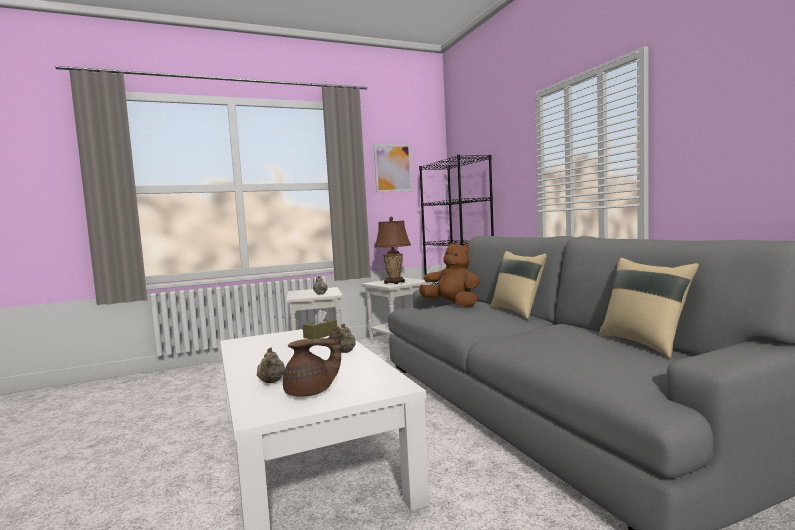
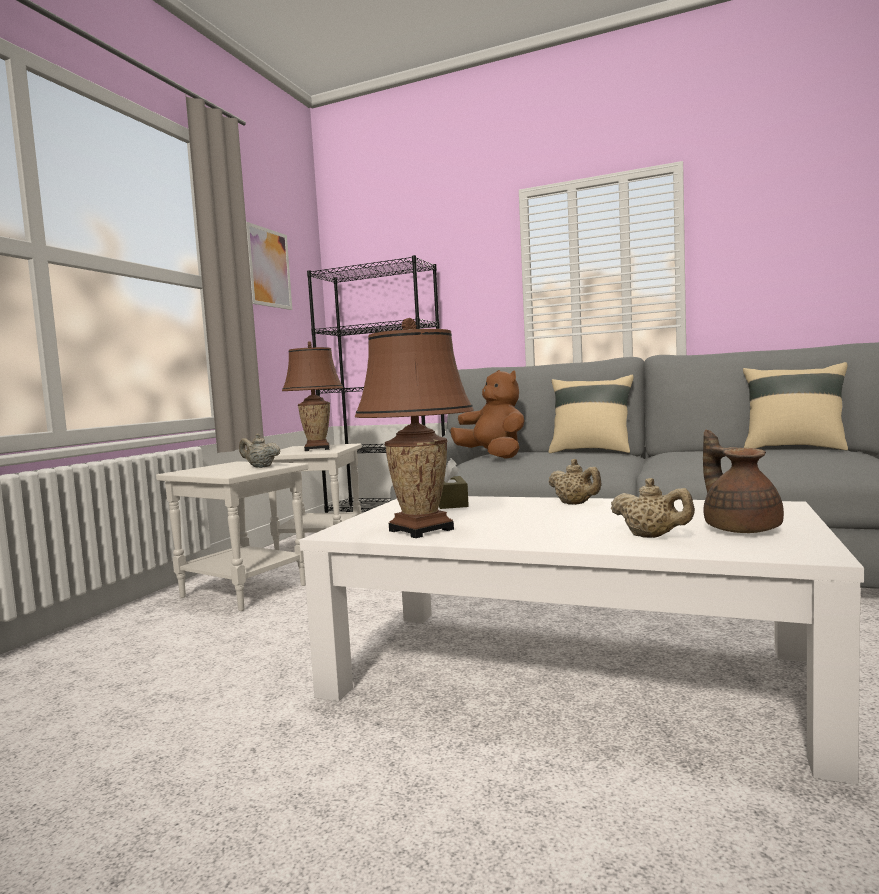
camera: 45 degrees left, 0 degrees up
(251, 348) = (420, 530): none -> brown table lamp
(311, 392) = (740, 528): brown teapot -> brown teapot turned 45 degrees counterclockwise
(452, 305) = (493, 456): brown plush toy -> brown plush toy turned 60 degrees clockwise

